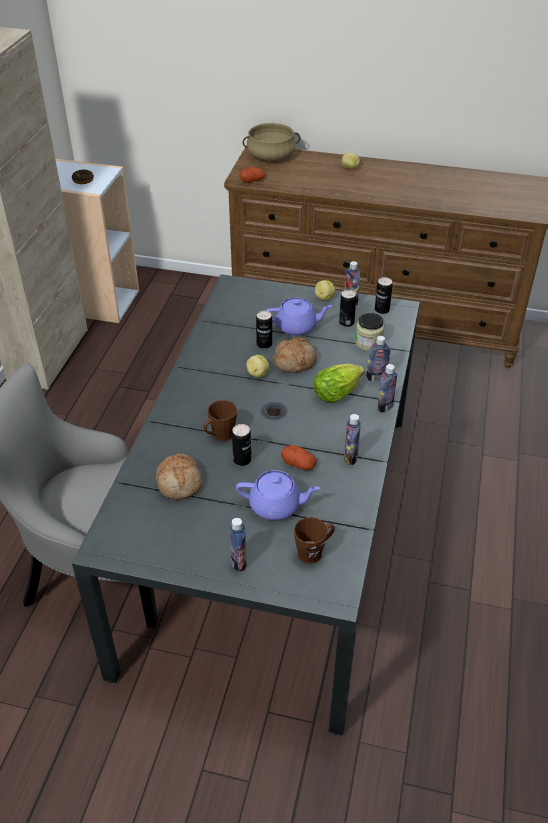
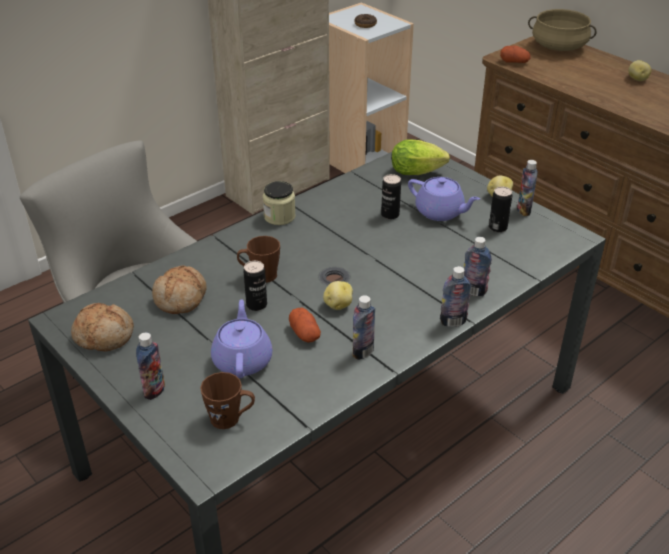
camera: 35 degrees right, 5 degrees down
(257, 374) = (354, 237): potato -> potato (338, 305)
(276, 506) = (242, 359): purple teapot -> purple teapot turned 135 degrees counterclockwise
(294, 361) = (403, 241): bread -> bread (104, 335)
(339, 392) = (418, 288): lettuce -> lettuce (419, 172)
(368, 343) = (501, 255): jar -> jar (279, 217)
(382, 310) = (551, 230): can -> none

